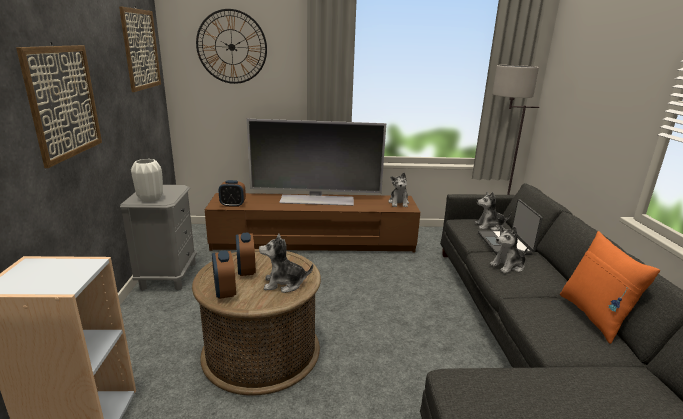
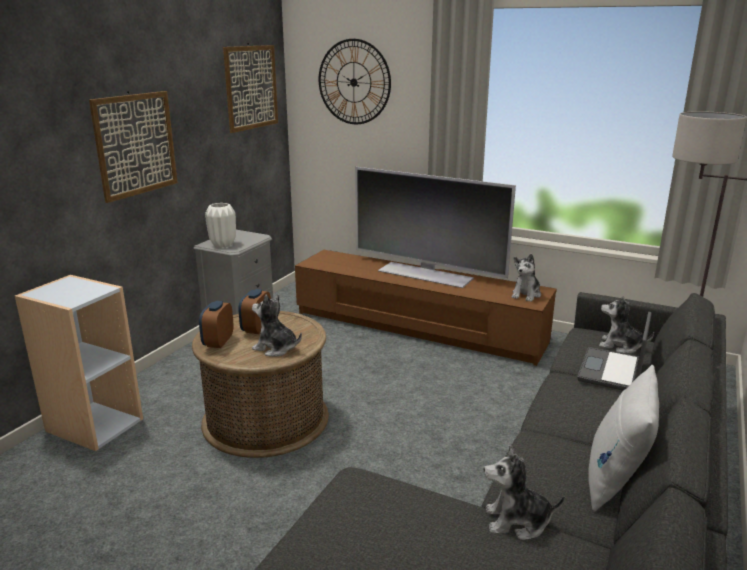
camera: 30 degrees right, 0 degrees up
(233, 205) = (327, 265): alarm clock -> none
(508, 266) = (578, 397): plush toy -> plush toy (517, 522)
(593, 317) = (615, 480): orange pillow -> grey pillow

